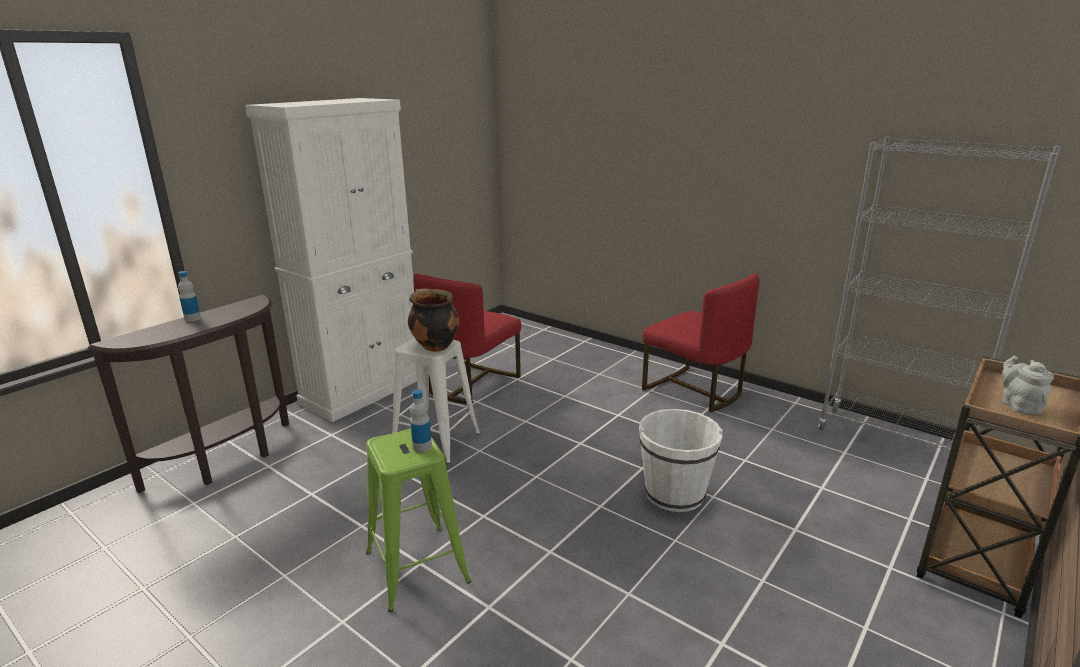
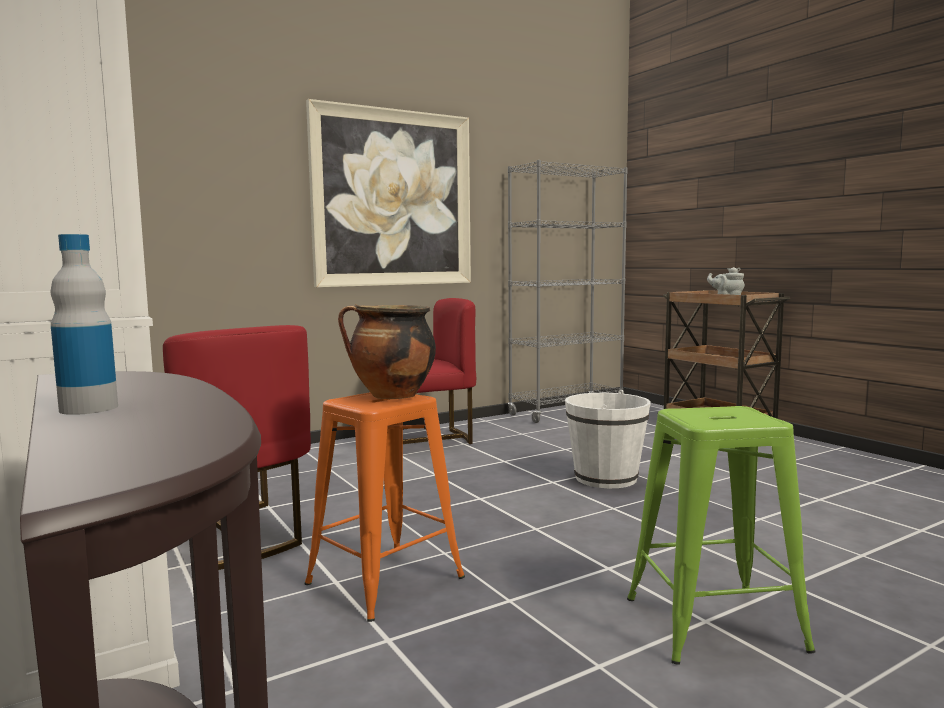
camera: 70 degrees left, 15 degrees down
(422, 446) = (721, 410): bottle -> none
(436, 441) = (386, 580): white stool -> orange stool
(737, 167) = (393, 199): none -> picture

